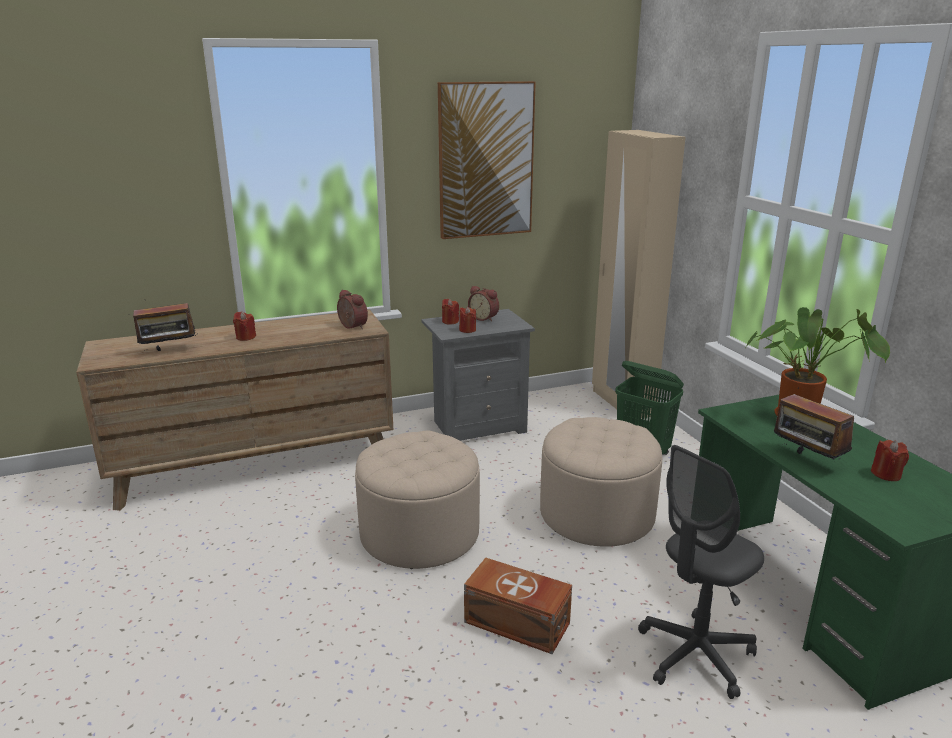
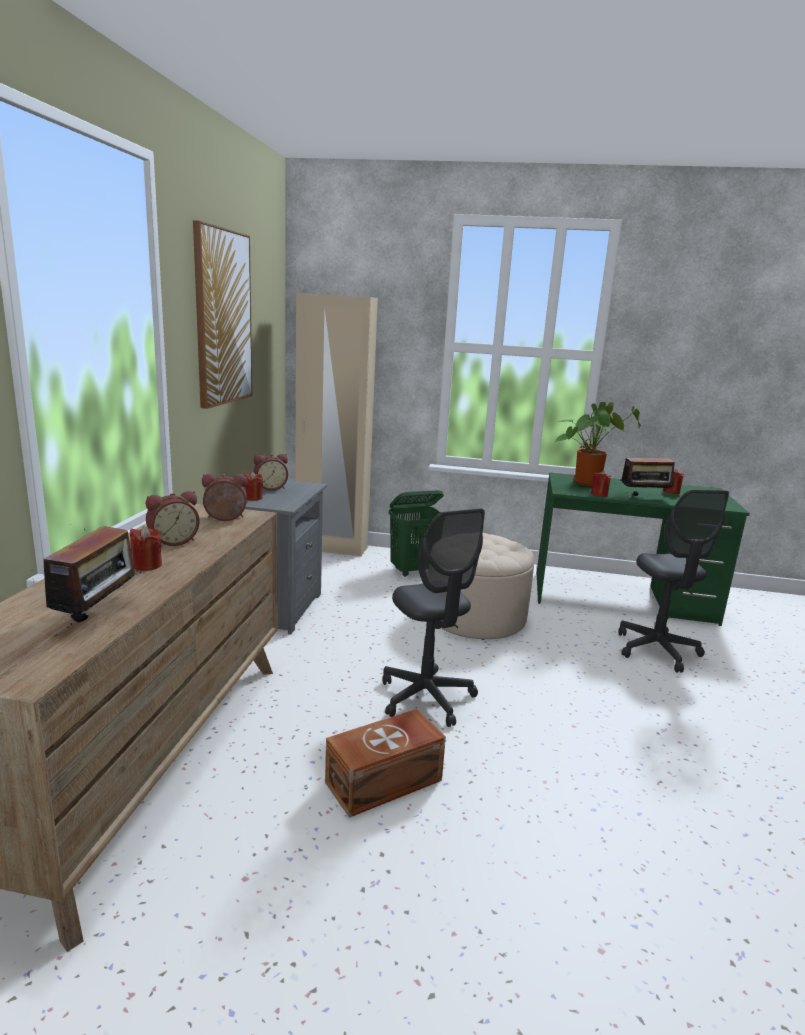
camera: 60 degrees left, 5 degrees down
(291, 330) = (173, 541): none -> alarm clock
(419, 533) = (426, 698): beige ottoman -> grey office chair
(467, 330) = (287, 499): red candle -> red candle (599, 494)
(517, 624) = (590, 698): brown storage box -> brown storage box (386, 782)

